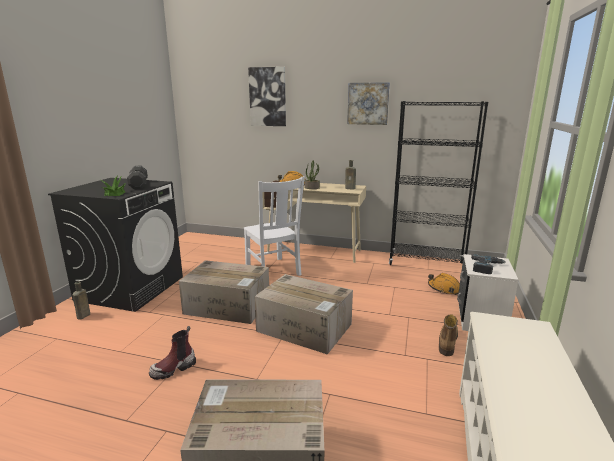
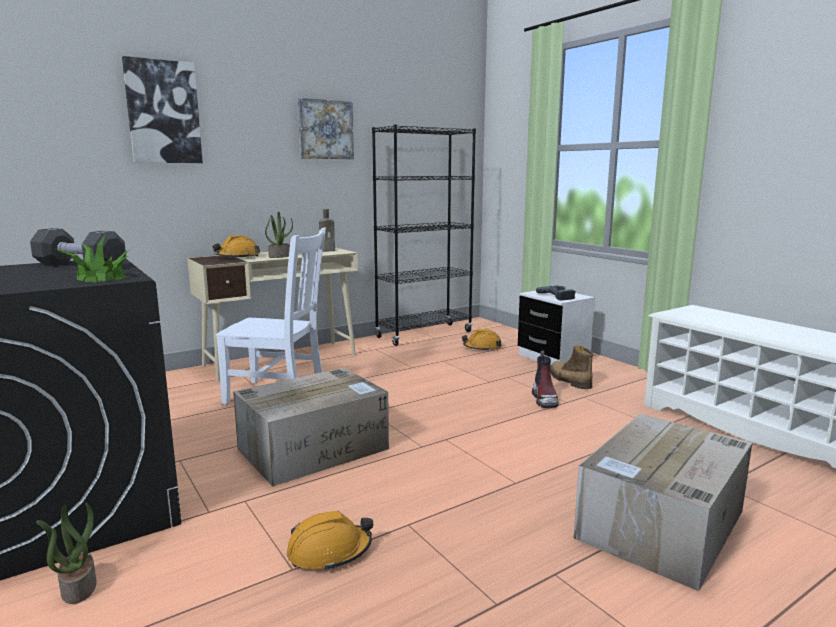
camera: 50 degrees left, 5 degrees down
(83, 316) = (78, 587): brown bottle -> potted plant
(139, 353) = (329, 552): none -> orange hard hat
(174, 368) = (416, 532): boot -> boot (545, 399)
(305, 328) = (450, 424): cardboard box -> none

